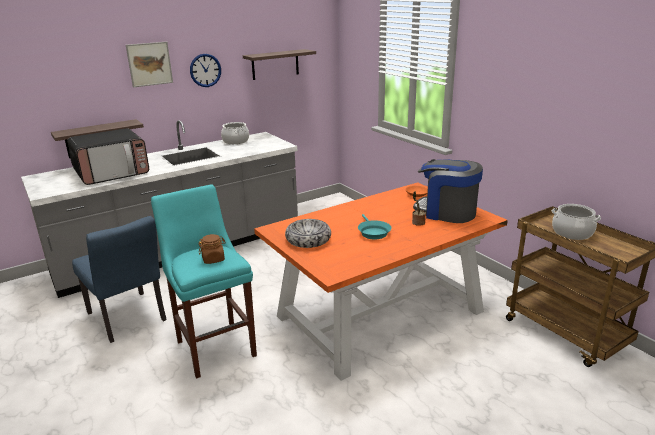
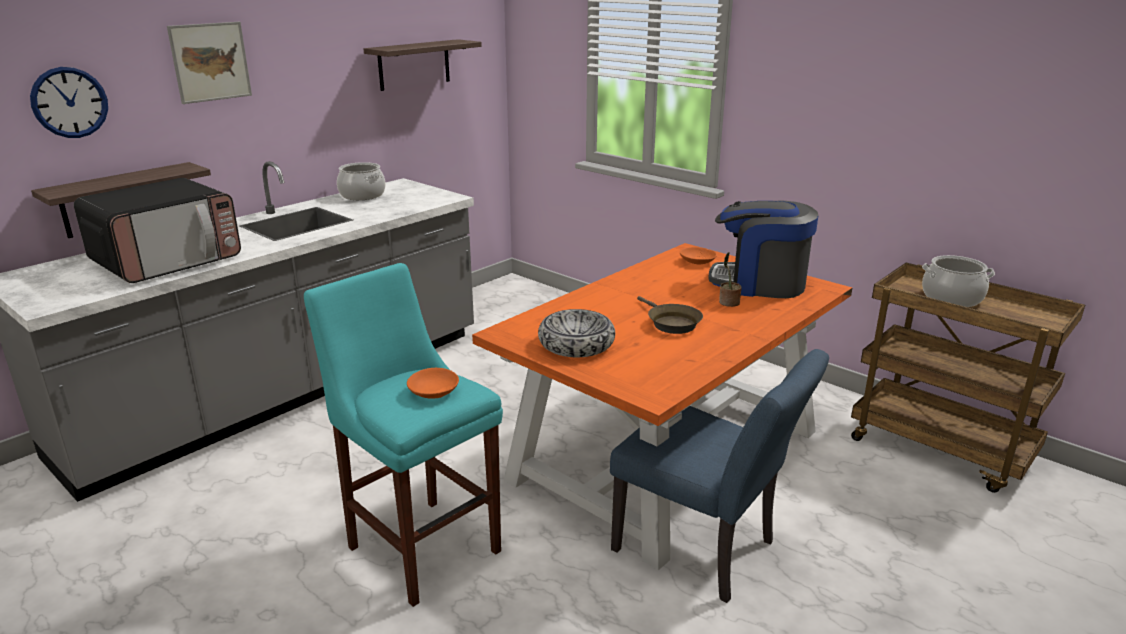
camera: 15 degrees left, 0 degrees up
(129, 319) = (239, 522): blue chair -> blue chair (704, 551)
(205, 70) = (304, 74): wall clock -> wall clock (69, 102)
(213, 259) = (434, 392): brown jar -> orange bowl
(373, 232) = (671, 323): turquoise frying pan -> brown frying pan

